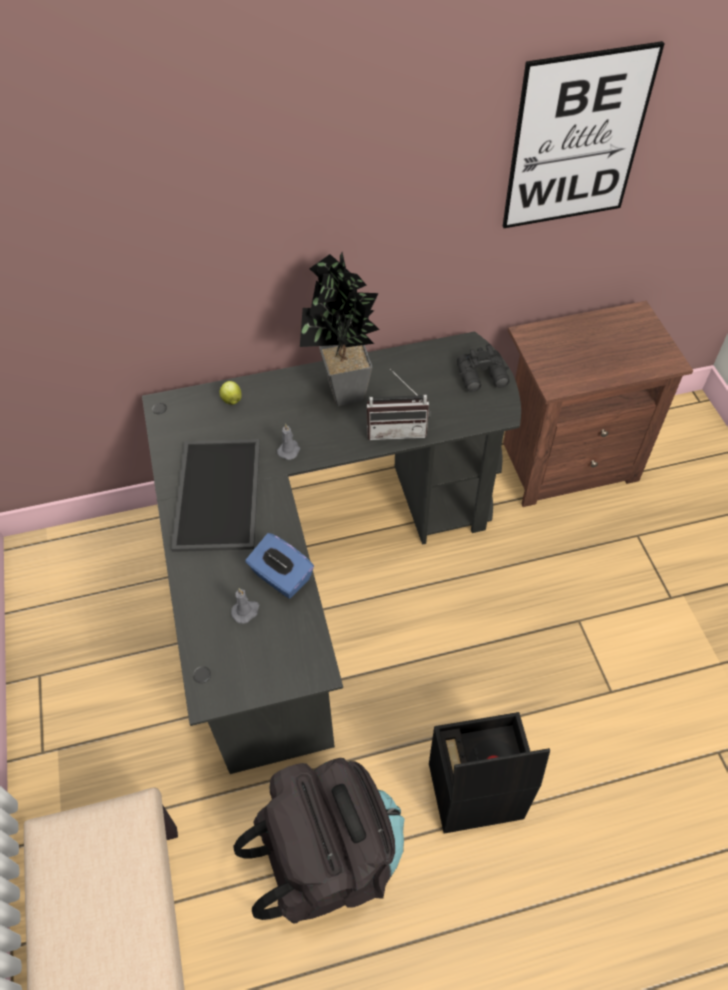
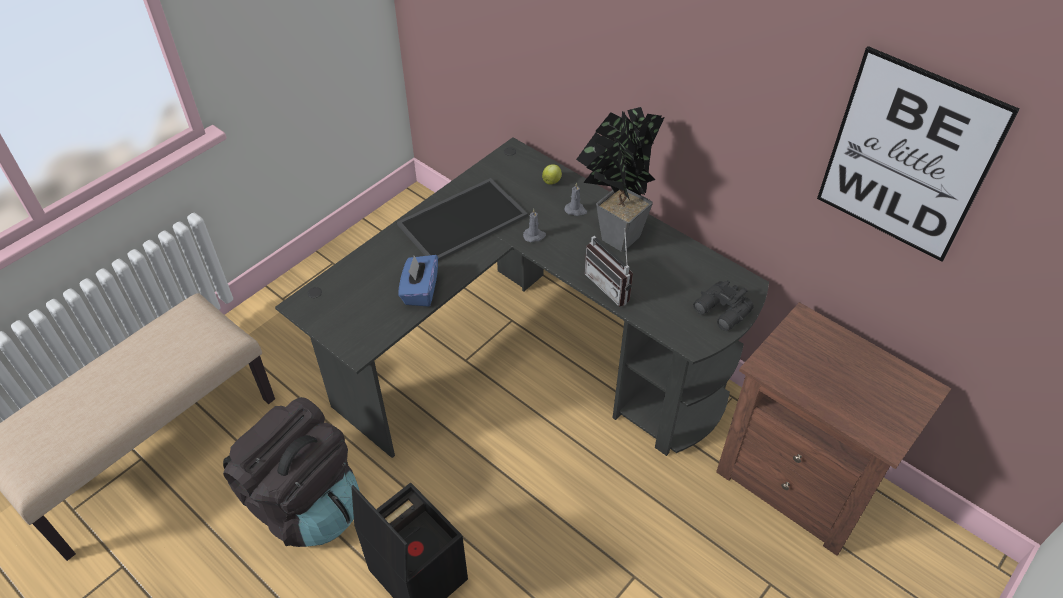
camera: 55 degrees right, 5 degrees down
(246, 611) = (378, 287): grey candle -> grey candle (576, 210)

